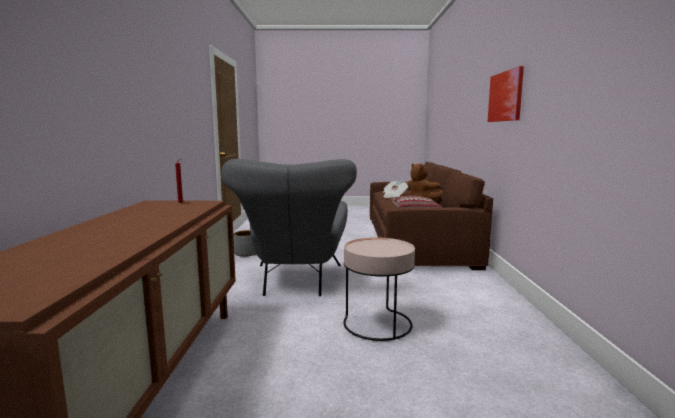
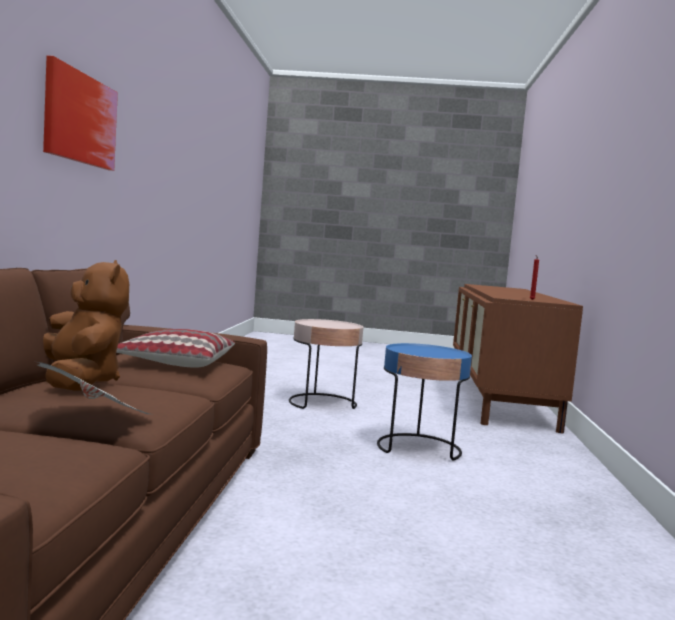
camera: 175 degrees left, 5 degrees down
(246, 253) = (582, 533): grey planter -> none
(296, 283) = (419, 448): grey armchair -> blue side table

